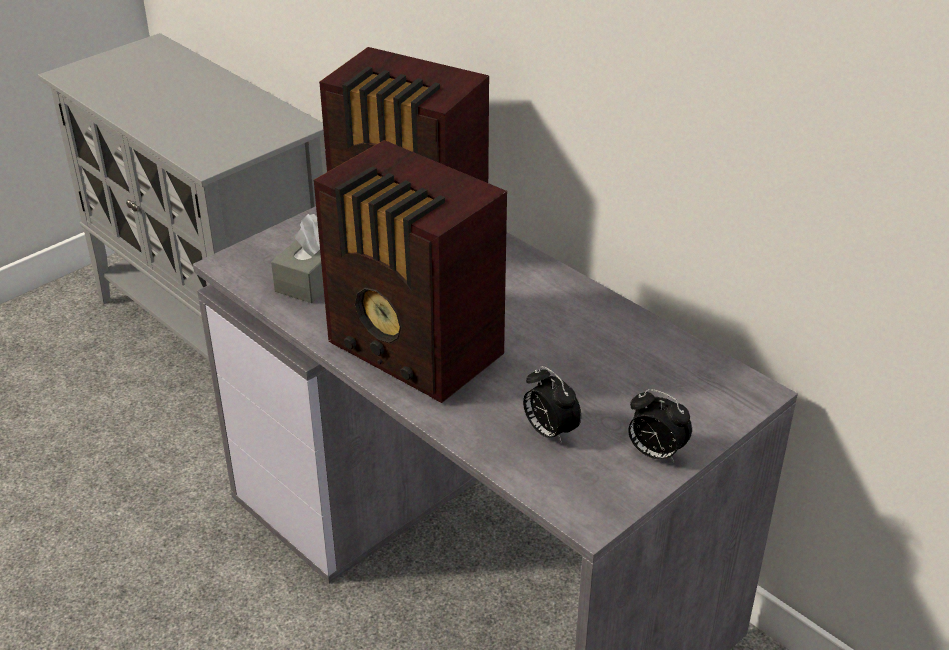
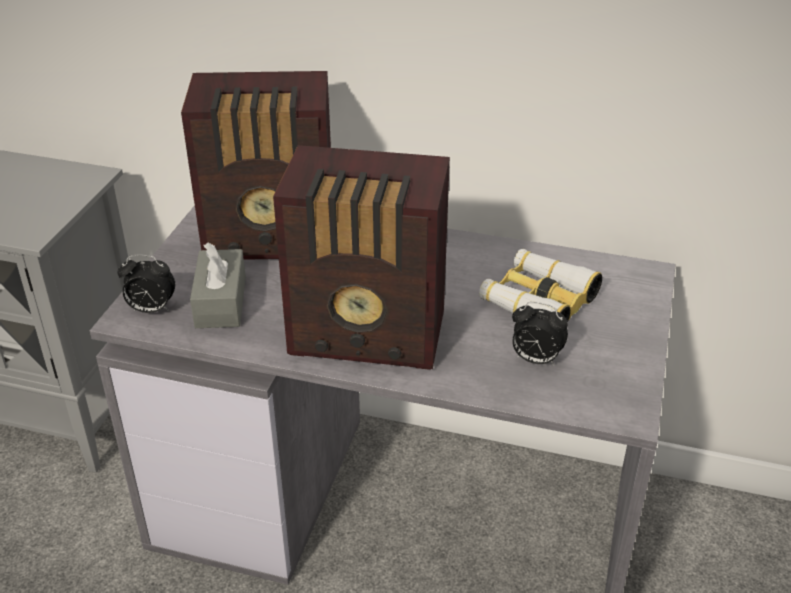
camera: 30 degrees left, 0 degrees up
(607, 378) = (538, 301): none -> binoculars
(654, 453) = (625, 345): alarm clock -> alarm clock (151, 310)

